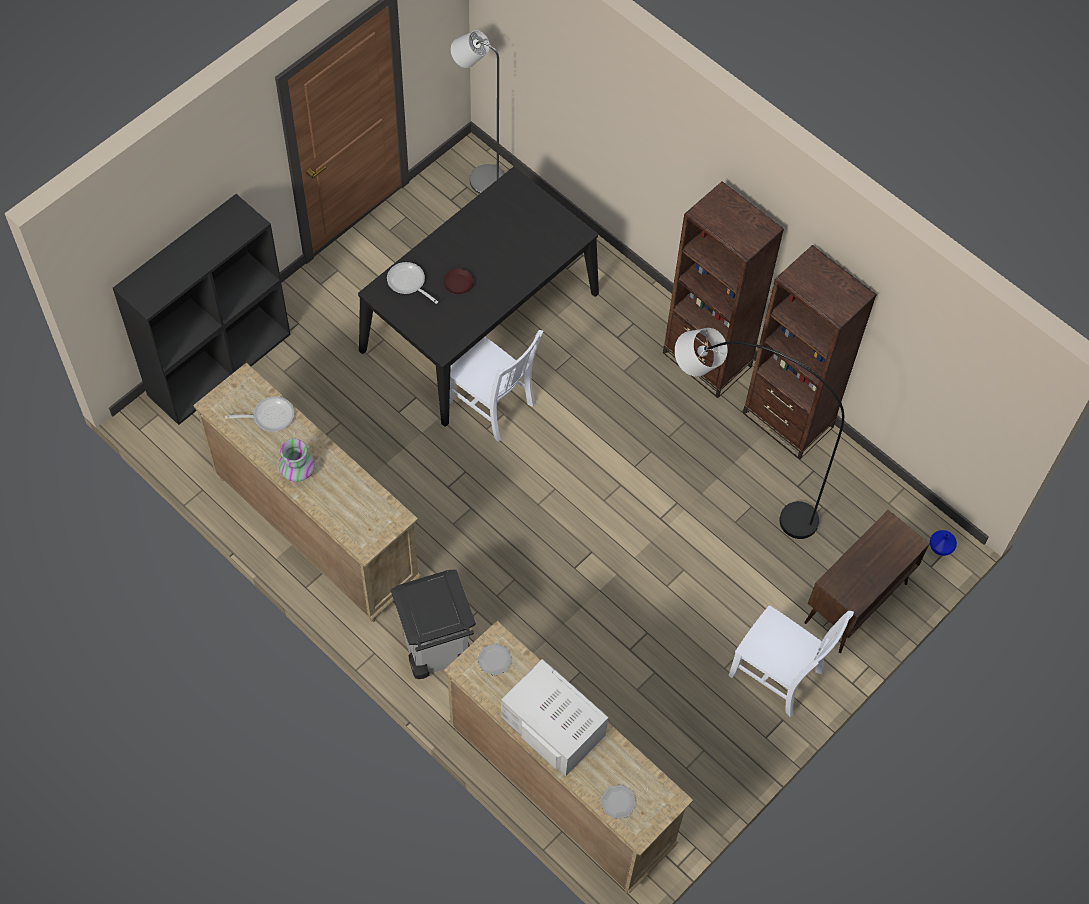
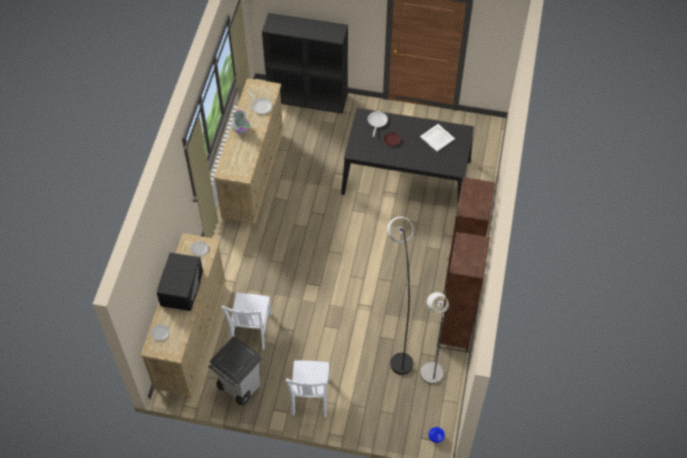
camera: 60 degrees right, 5 degrees down
(435, 650) = (226, 252): grey trash can -> grey trash can (238, 386)
(480, 178) = (484, 135): grey floor lamp -> grey floor lamp (430, 369)
(492, 405) = (366, 206): white chair -> white chair (251, 331)
(500, 223) = (437, 138): none -> white tray
(553, 725) = (182, 288): white microwave -> black microwave
(855, 604) = (374, 413): brown cabinet -> none

